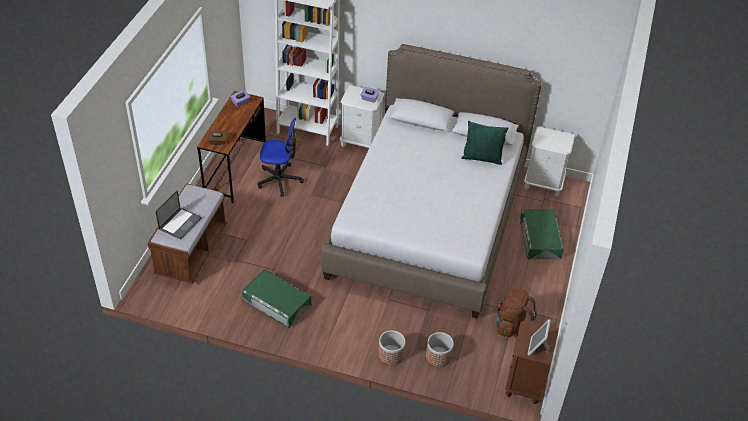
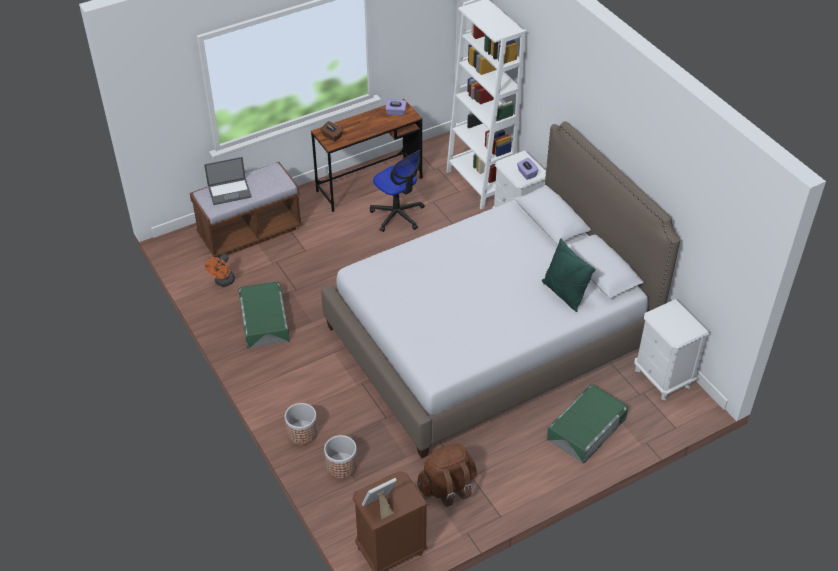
camera: 45 degrees right, 0 degrees up
(215, 297) = (223, 282): none -> orange fan

